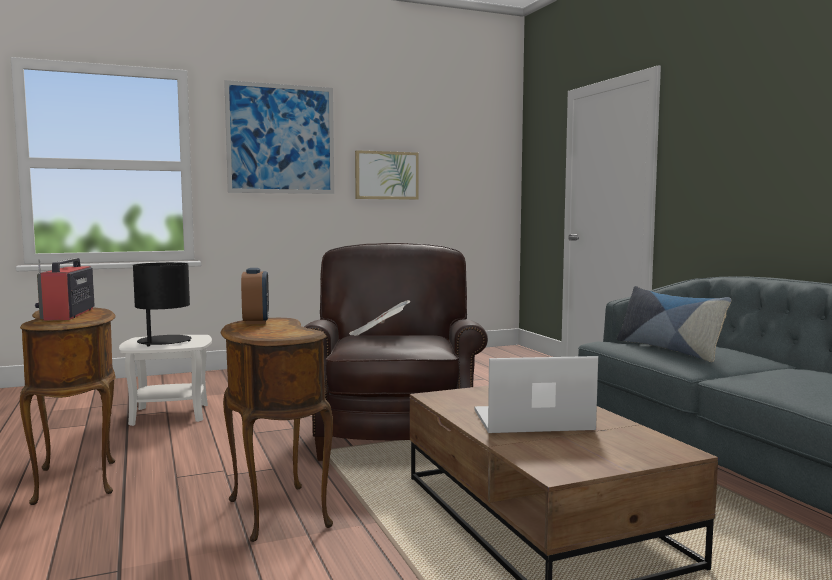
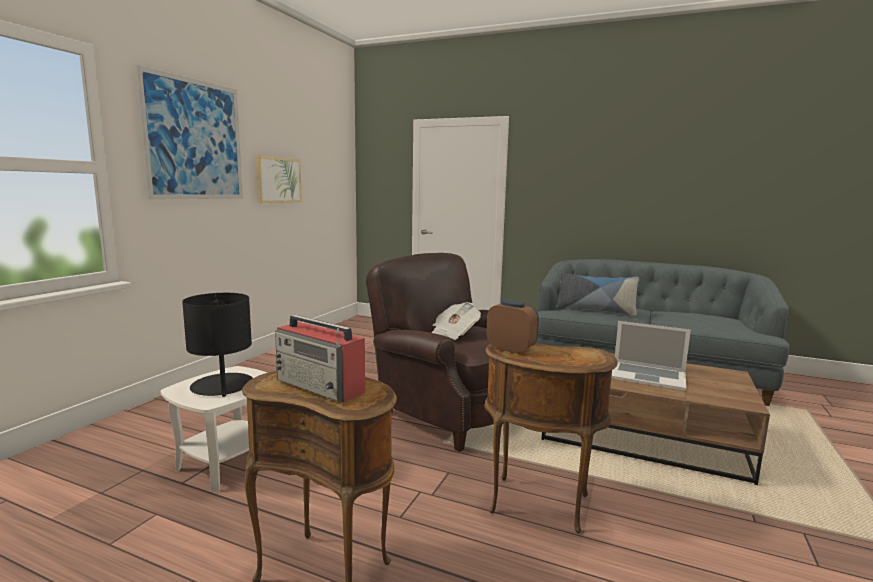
camera: 45 degrees left, 5 degrees up
(532, 420) = (647, 375): laptop -> laptop turned 105 degrees counterclockwise

